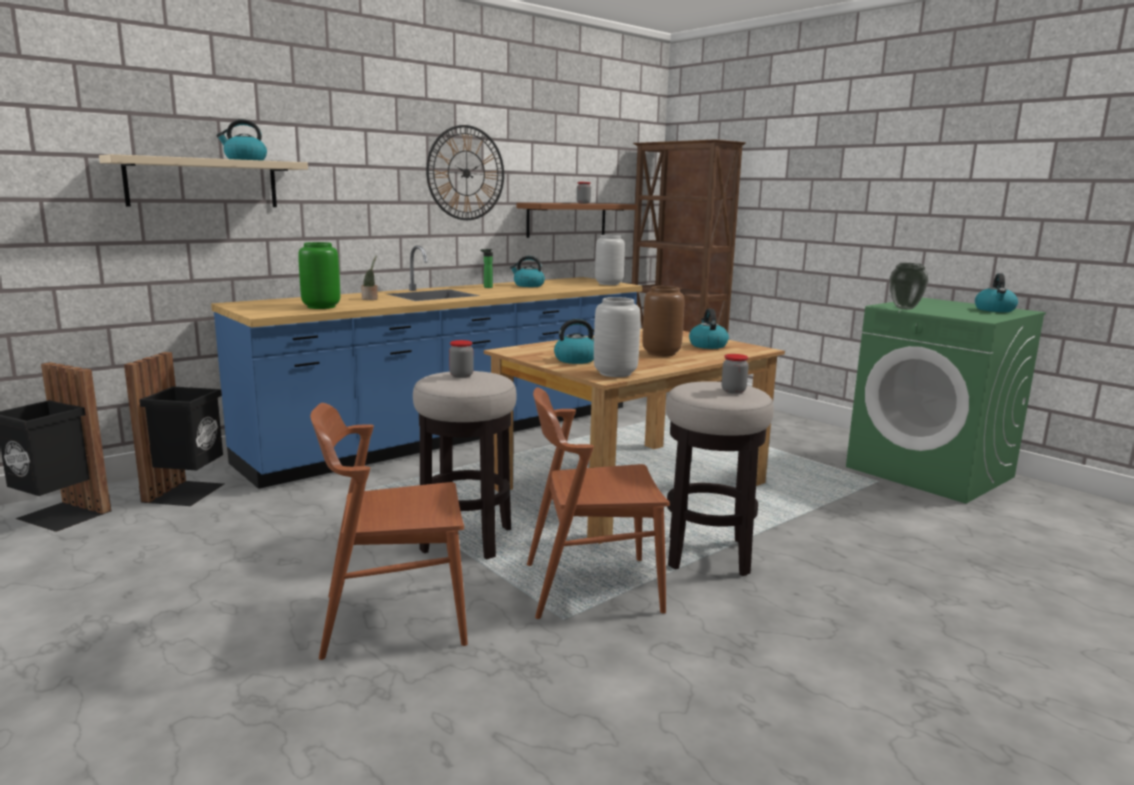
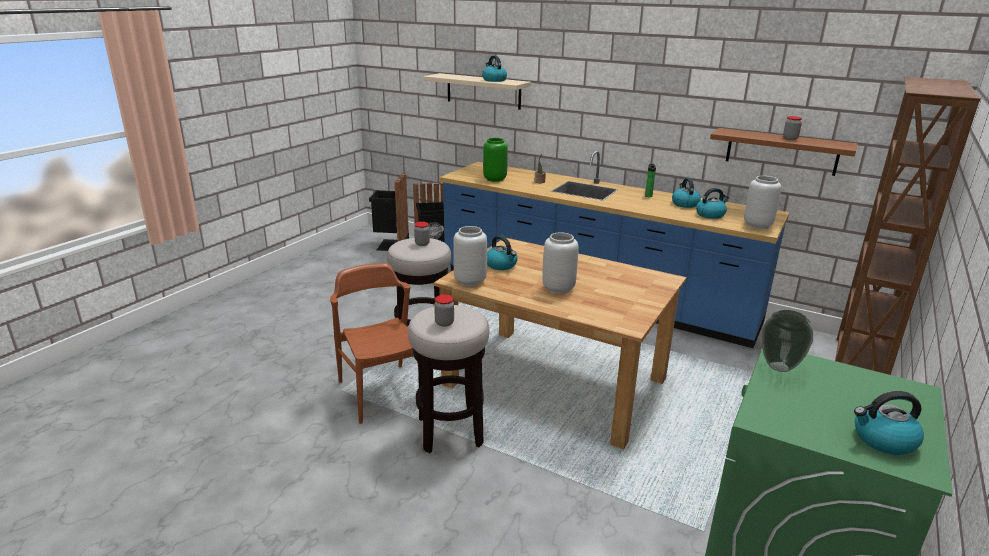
camera: 70 degrees right, 10 degrees up
(393, 618) = (326, 343): brown chair -> none
(466, 173) = (667, 97): wall clock -> none
(661, 353) = (557, 289): brown vase -> grey vase
(707, 345) = (616, 303): kettle -> kettle (710, 215)

